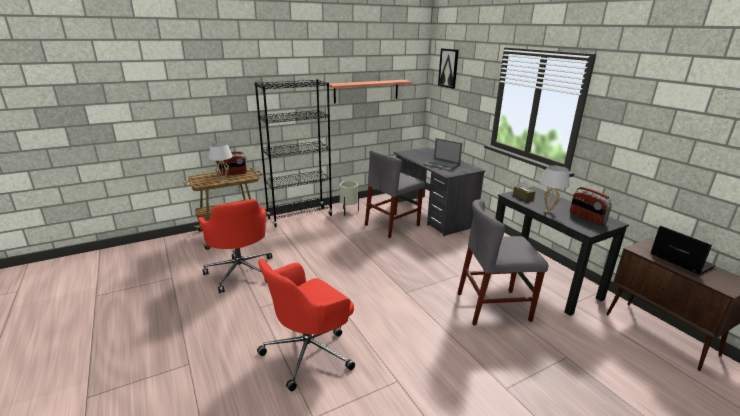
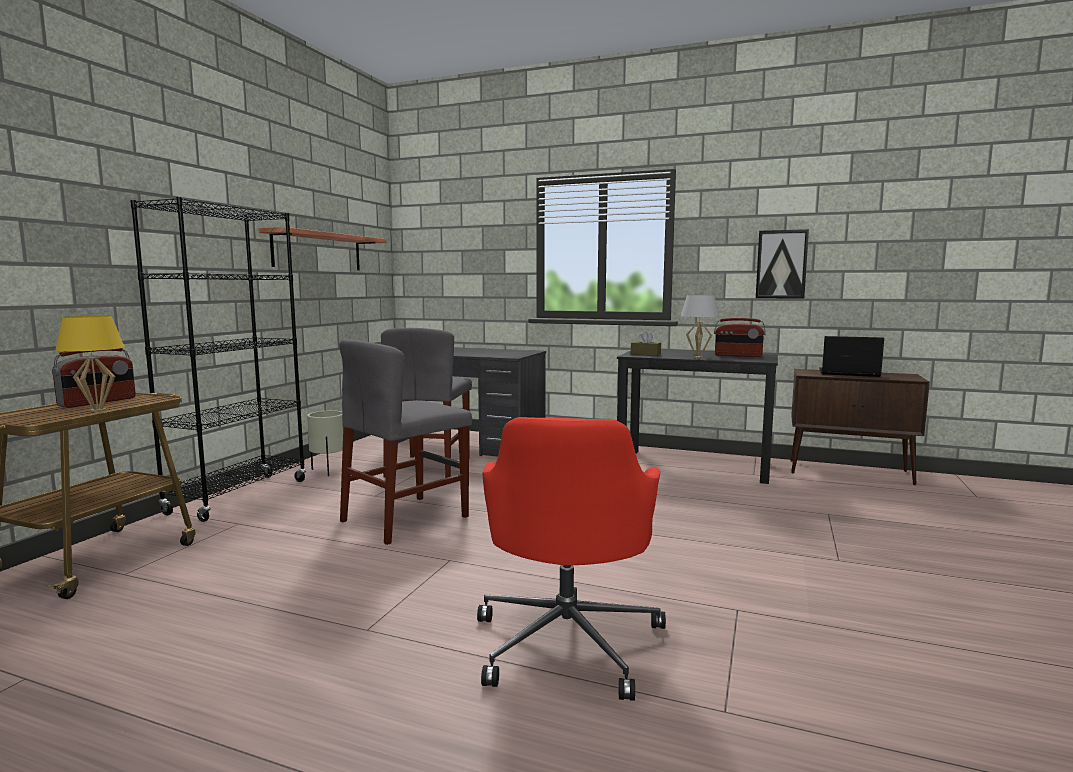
camera: 40 degrees left, 15 degrees down
(224, 181) = (98, 410): white table lamp -> yellow table lamp
(241, 271) = (228, 599): red office chair -> none
(442, 165) = (483, 353): laptop -> none
(448, 68) = (435, 221): picture -> picture (781, 264)
(493, 307) = (694, 501): grey chair -> grey chair (405, 519)

